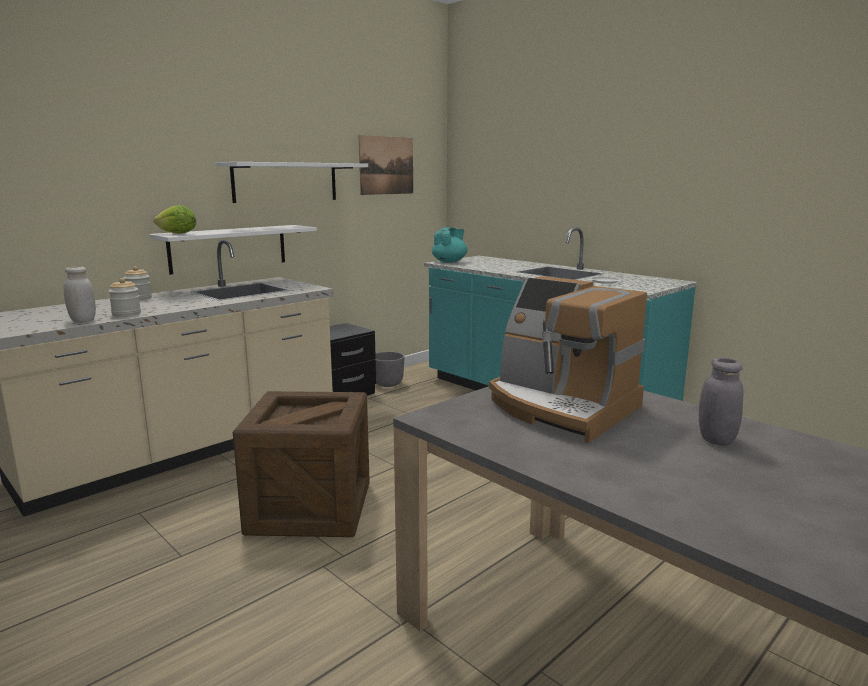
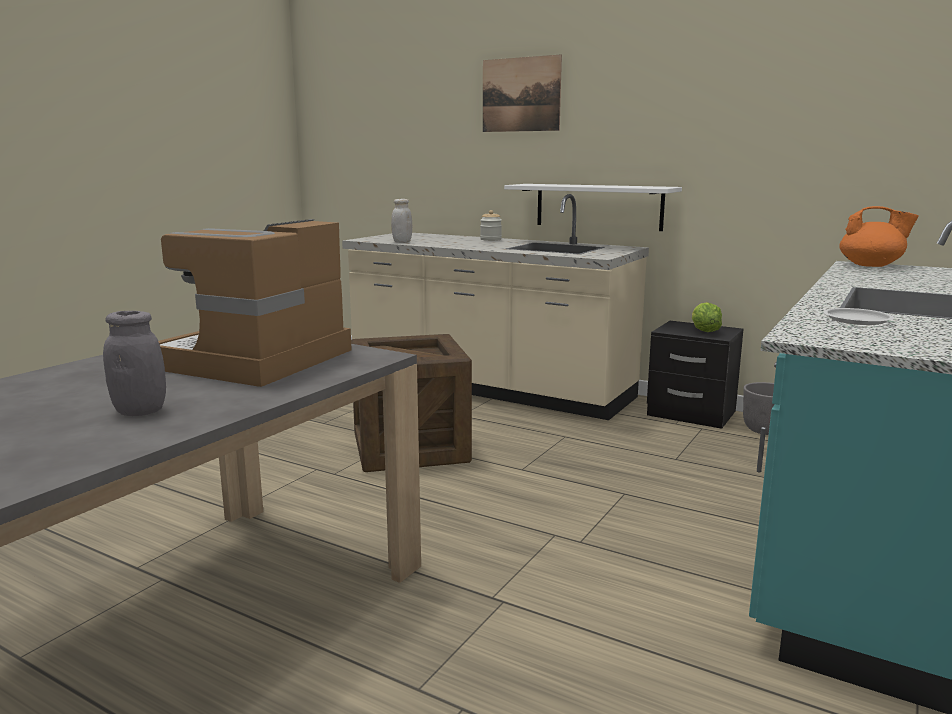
camera: 75 degrees right, 0 degrees up
(126, 314) = (431, 243): jar -> none
(177, 234) = (529, 184): lettuce -> lettuce (704, 331)
(286, 182) = (678, 133): white shelf -> none
(386, 165) = (861, 106): picture -> picture (521, 94)
(449, 262) = (871, 265): turquoise teapot -> orange teapot

